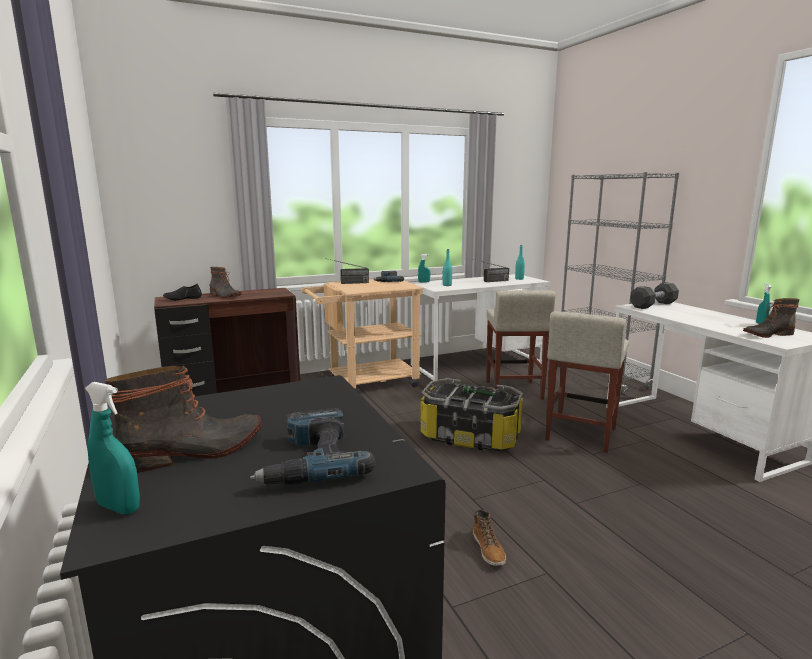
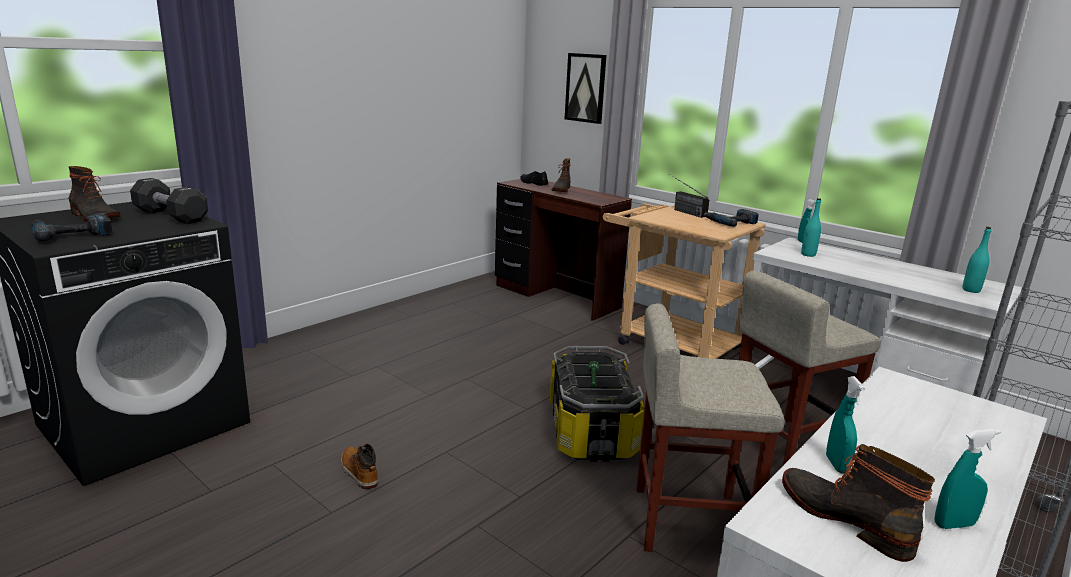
camera: 65 degrees right, 5 degrees up
(119, 507) = (35, 217): turquoise spray bottle -> turquoise spray bottle (836, 465)
(195, 199) = (586, 88): none -> picture
(488, 549) = (359, 472): boot -> boot turned 90 degrees clockwise
(490, 281) = (898, 274): radio -> none
(653, 305) = (951, 402): black dumbbell -> black dumbbell (171, 216)

